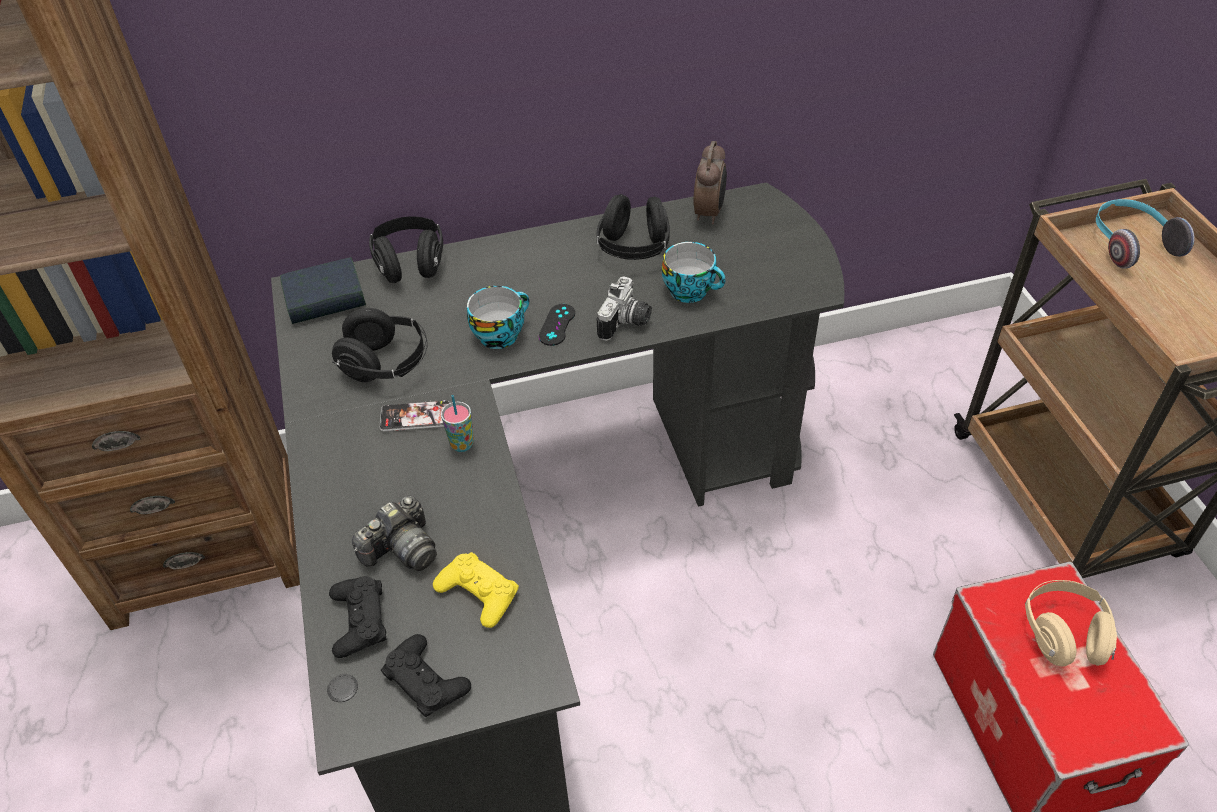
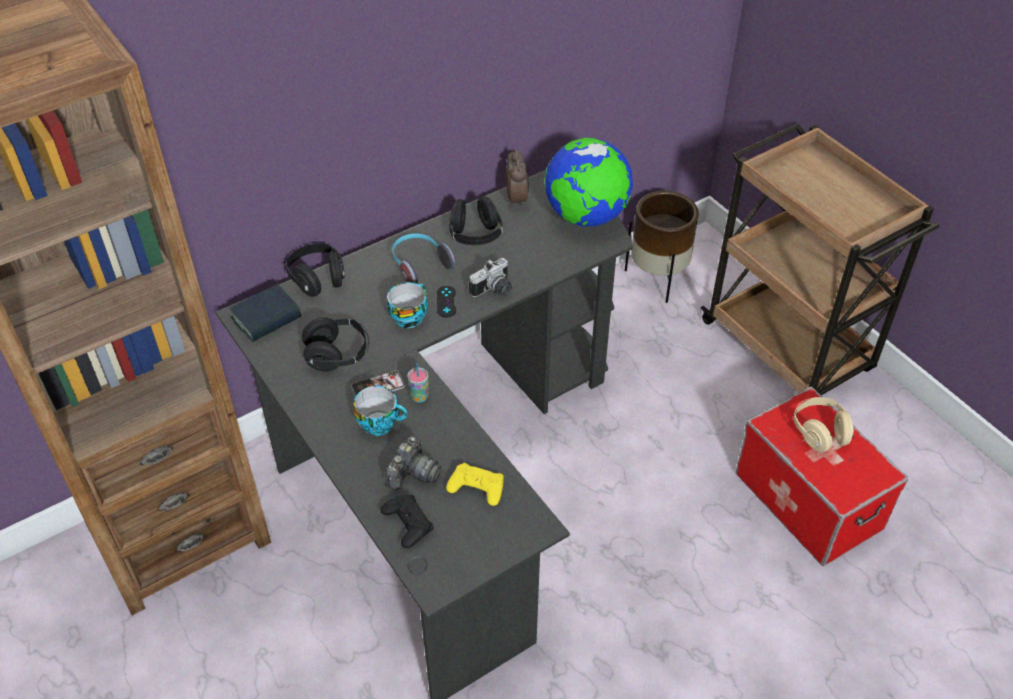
camera: 20 degrees left, 0 degrees up
(426, 680) = (469, 546): black game controller -> none
(627, 323) = (494, 290): camera -> camera turned 45 degrees clockwise
(691, 290) = (528, 258): cup -> cup (380, 423)
(793, 252) = (586, 216): none -> globe
(911, 365) = (658, 278): none -> brown planter
(1130, 243) = (801, 170): headphones -> headphones (419, 265)

